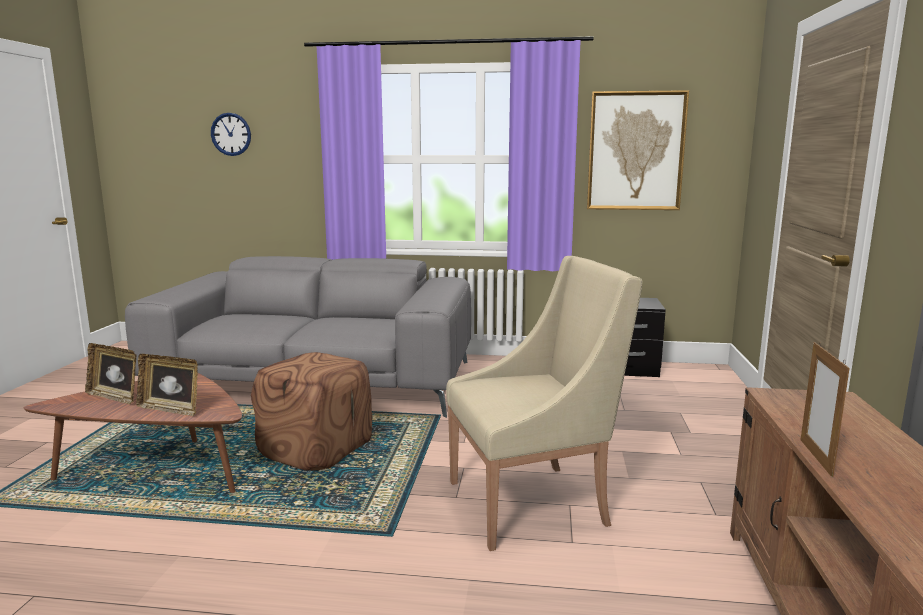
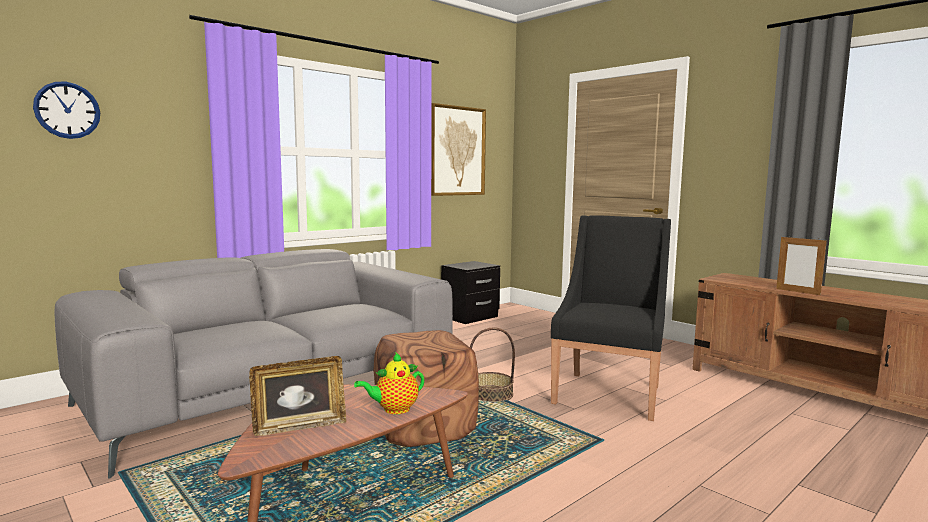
camera: 50 degrees left, 5 degrees down
(171, 409) = (394, 409): picture frame -> teapot
(428, 449) = (491, 394): none -> basket
(532, 502) = (609, 393): beige armchair -> black armchair

